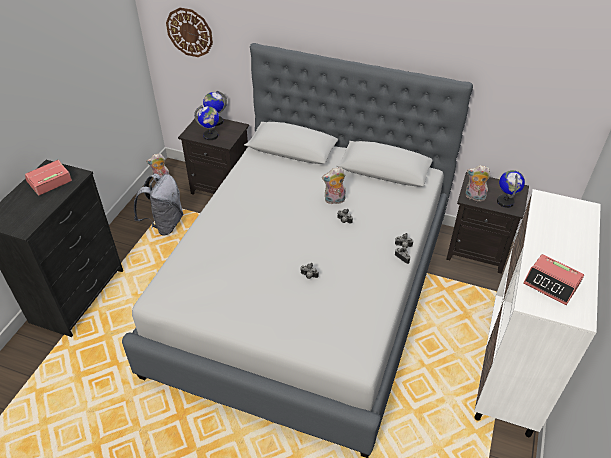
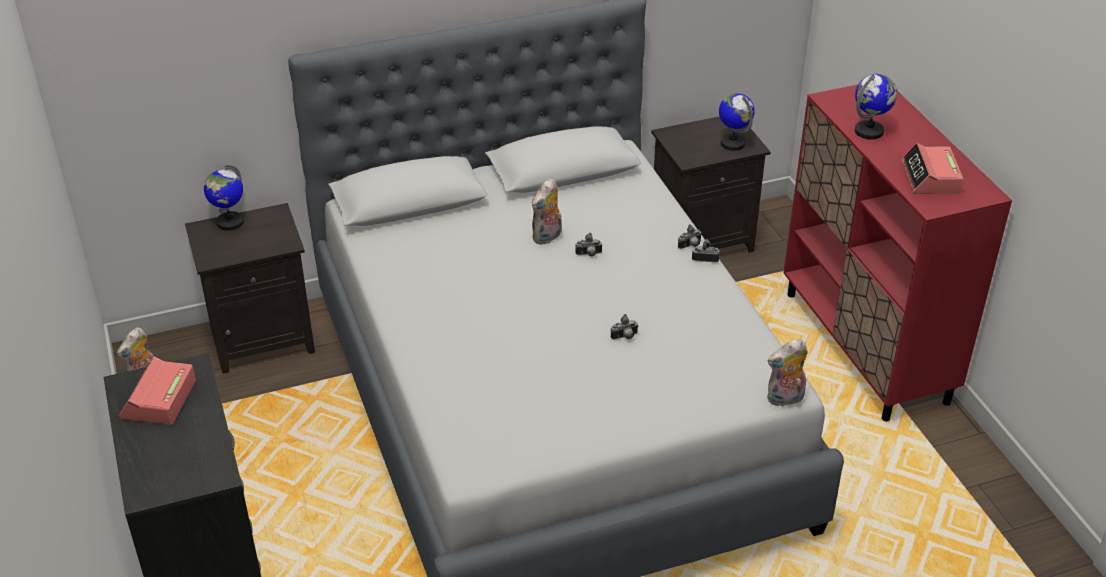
camera: 40 degrees left, 5 degrees down
(164, 224) = (234, 437): grey backpack -> none
(189, 32) = (155, 81): wall clock -> none
(210, 136) = (249, 245): globe -> globe (869, 131)
(474, 197) = (694, 155): plush toy -> plush toy (785, 399)
(510, 368) = (865, 347): white cabinet -> red cabinet
(551, 284) = (930, 178): alarm clock -> alarm clock turned 90 degrees clockwise

